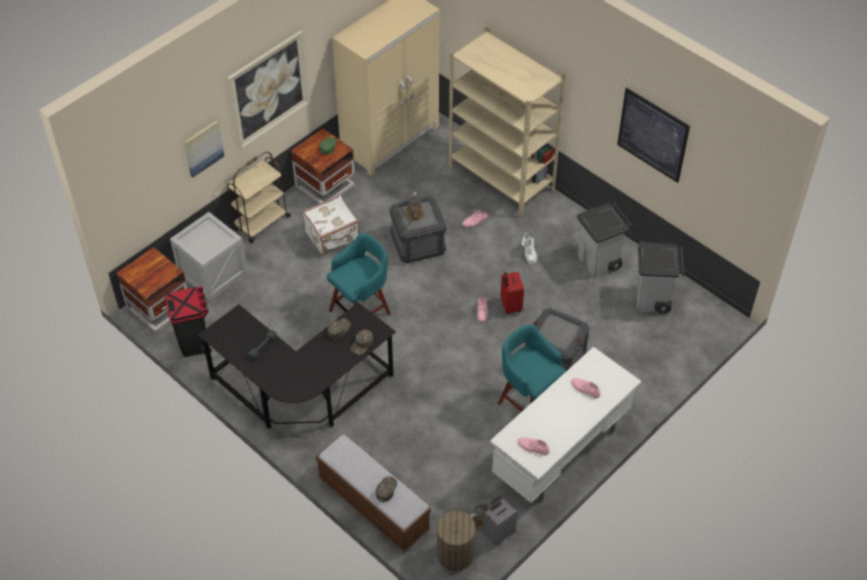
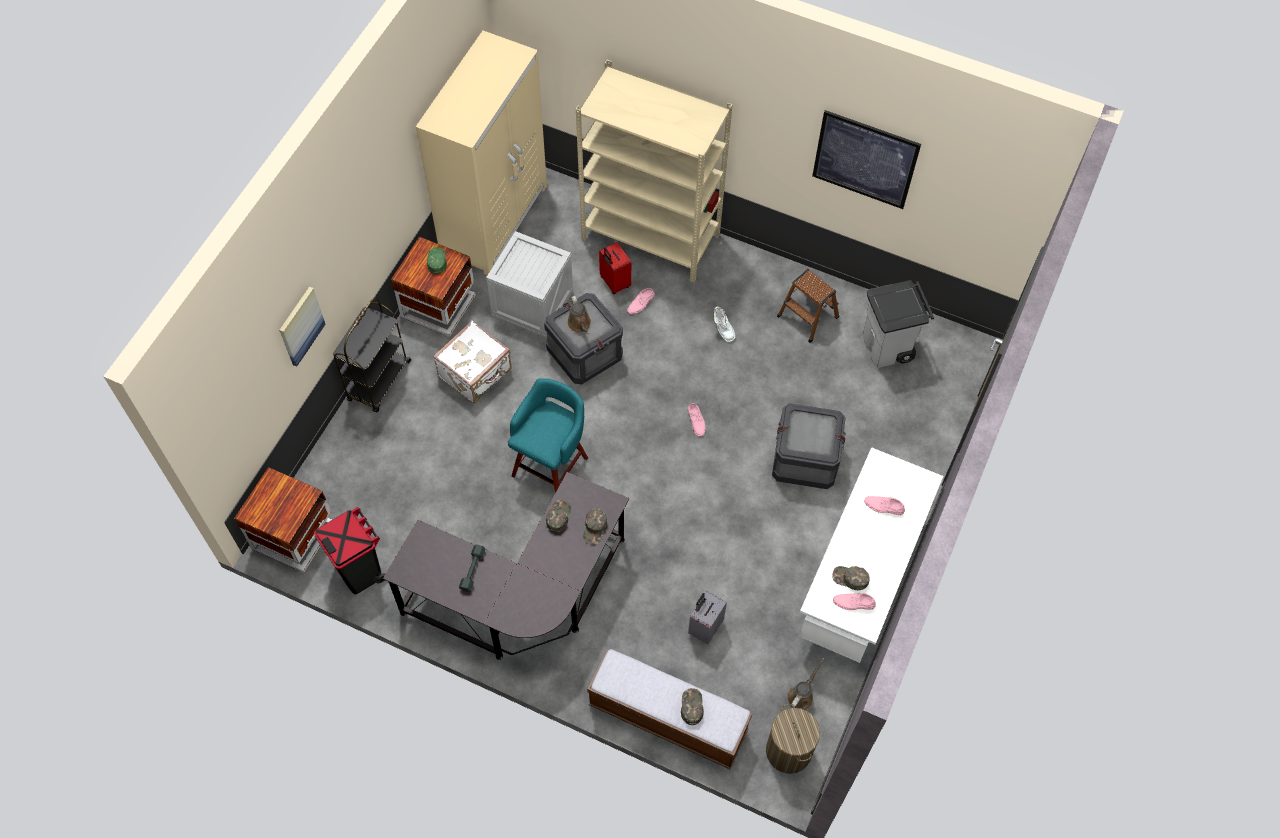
camera: 20 degrees left, 10 degrees up
(213, 273) = (344, 467): crate -> crate (532, 302)
(261, 224) = (378, 381): beige cart -> black cart
(268, 89) = (358, 221): picture -> none
(499, 533) = (827, 706): grey suitcase -> grey suitcase (705, 627)
(510, 306) = (726, 405): red suitcase -> red suitcase (614, 283)
(528, 403) = (797, 526): turquoise stool -> none
(537, 430) = (850, 578): none -> green cap
(599, 262) = (808, 316): grey trash can -> brown step ladder

